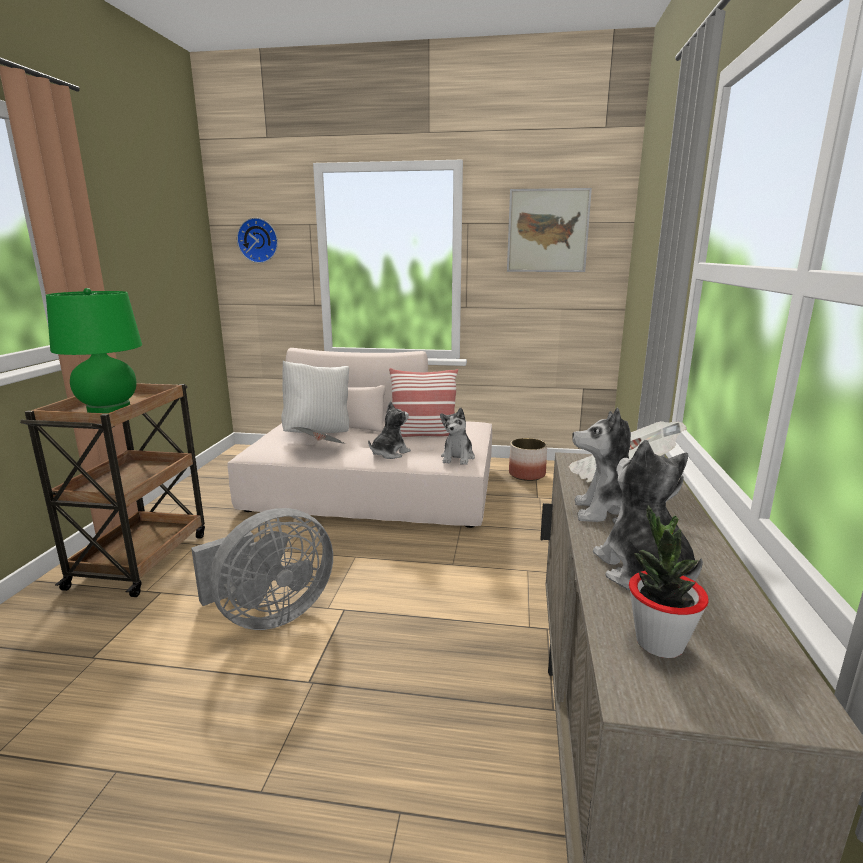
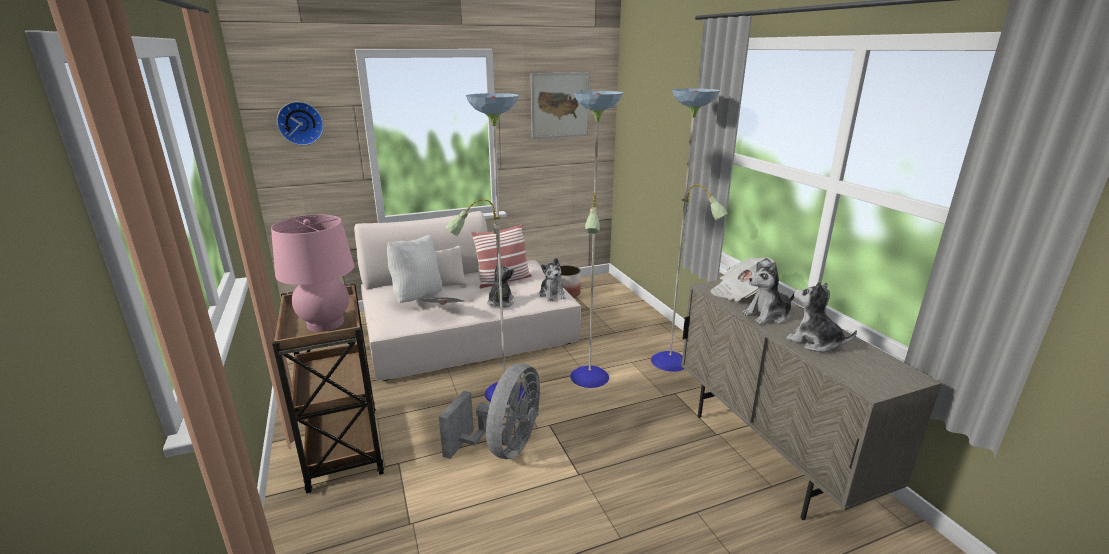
camera: 30 degrees left, 5 degrees up
(109, 410) = (325, 323): green table lamp -> pink table lamp
(452, 573) = (590, 378): none -> floor lamp
(659, 643) = (855, 370): potted plant -> none

